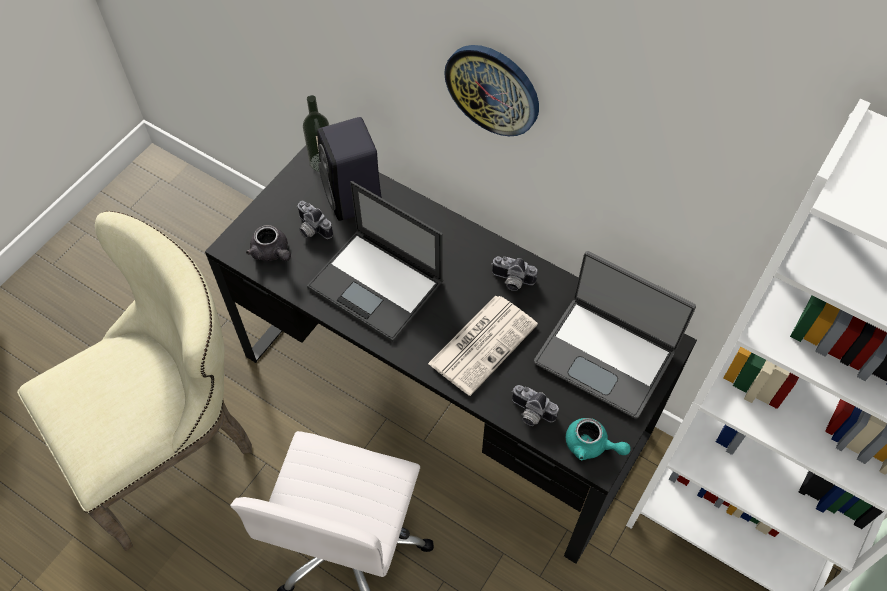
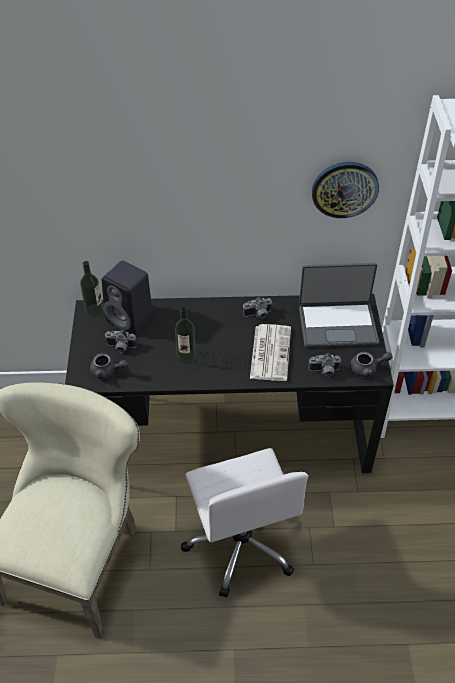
camera: 35 degrees left, 10 degrees down
(377, 285) = (186, 355): laptop -> bottle
(493, 89) = (214, 195): wall clock -> wall clock (344, 189)
(591, 445) = (367, 369): turquoise teapot -> grey teapot

